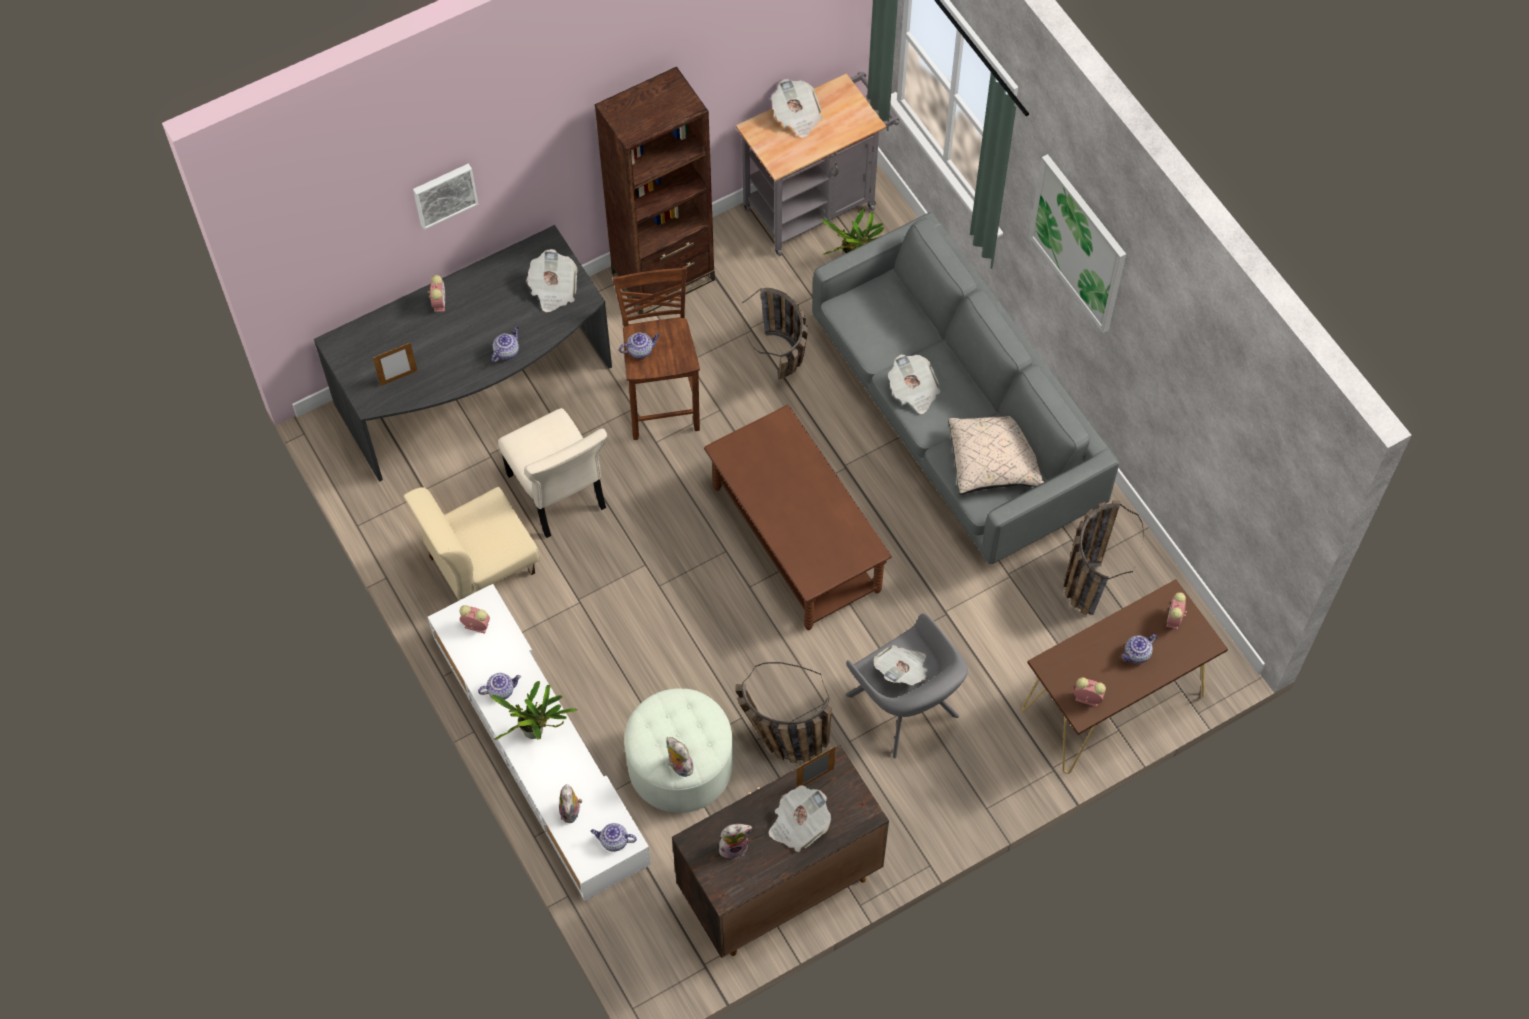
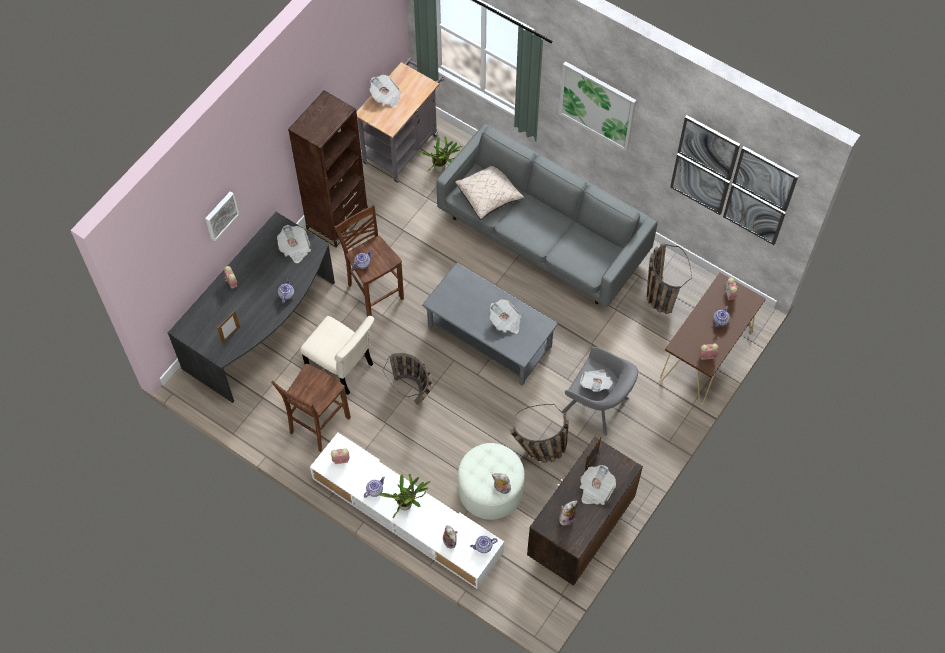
camera: 25 degrees left, 0 degrees up
(481, 564) = (317, 425): beige chair -> brown stool
(783, 364) = (432, 242): basket -> basket (415, 394)
(796, 539) = (489, 337): brown coffee table -> grey coffee table
(913, 391) = (522, 227): newspaper -> newspaper (505, 321)
(994, 461) = (586, 248): beige pillow -> beige pillow (489, 195)
(1229, 438) = (732, 180): none -> picture

